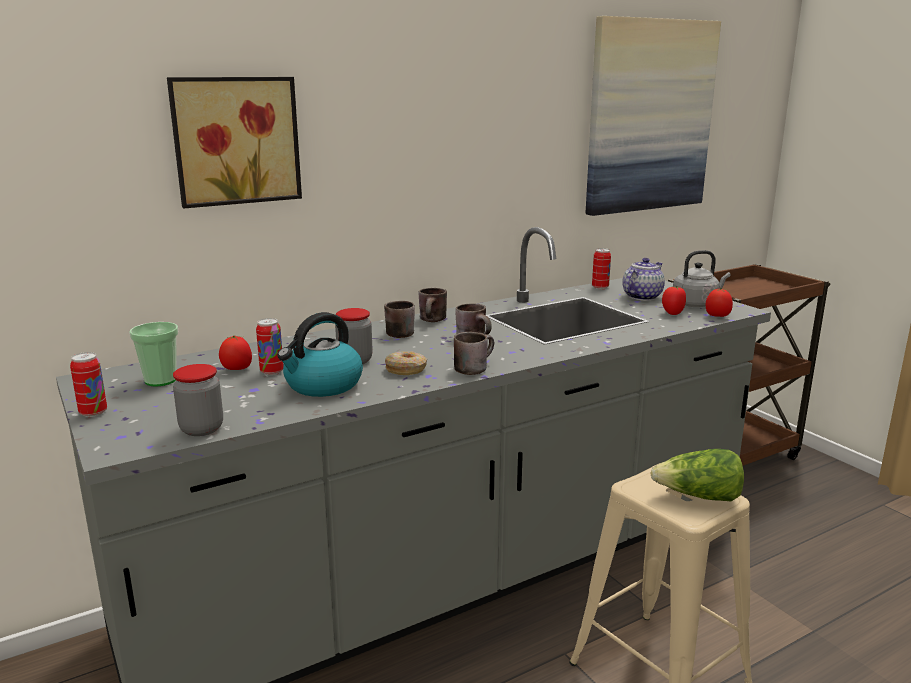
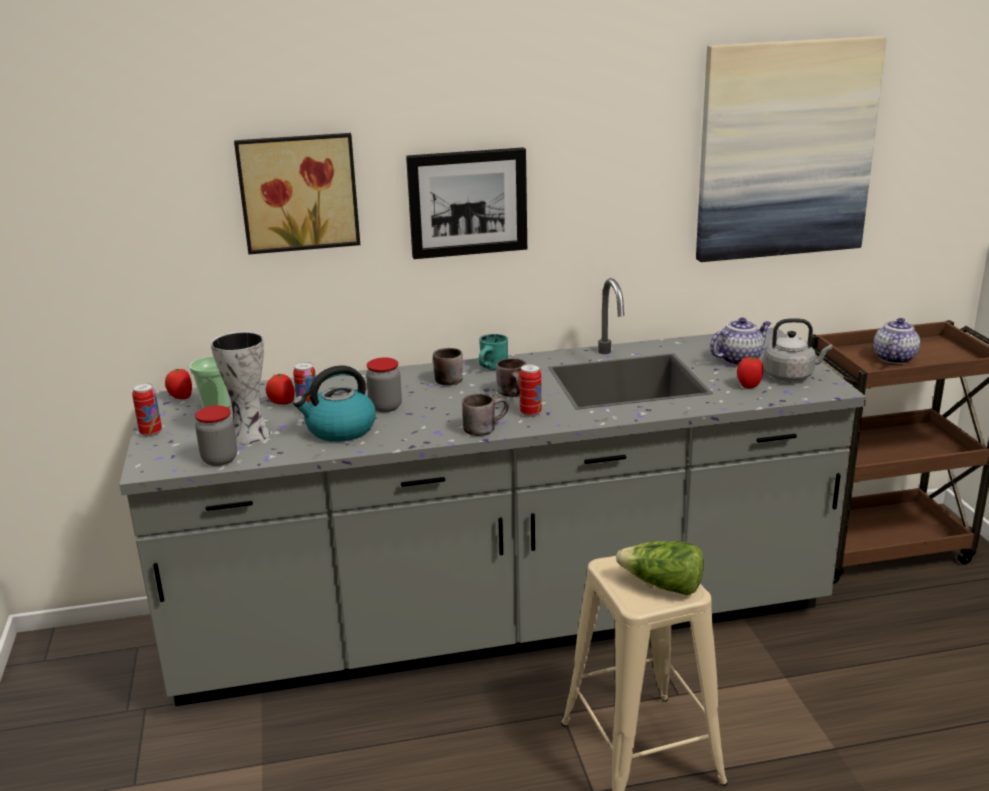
camera: 20 degrees right, 5 degrees up
(222, 402) = (250, 436): none -> vase
(400, 157) = (467, 202): none -> picture
(406, 369) = (422, 422): donut -> none
(434, 320) = (493, 368): brown mug -> turquoise mug
(600, 287) = (705, 342): can -> can (530, 413)
(717, 316) = (795, 395): tomato -> tomato (181, 398)
(737, 292) = (893, 358): none -> teapot

